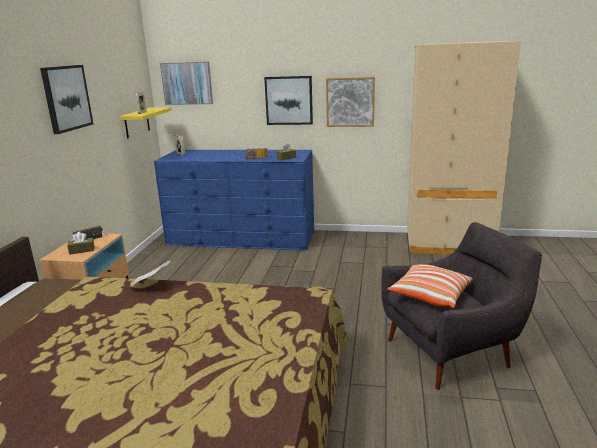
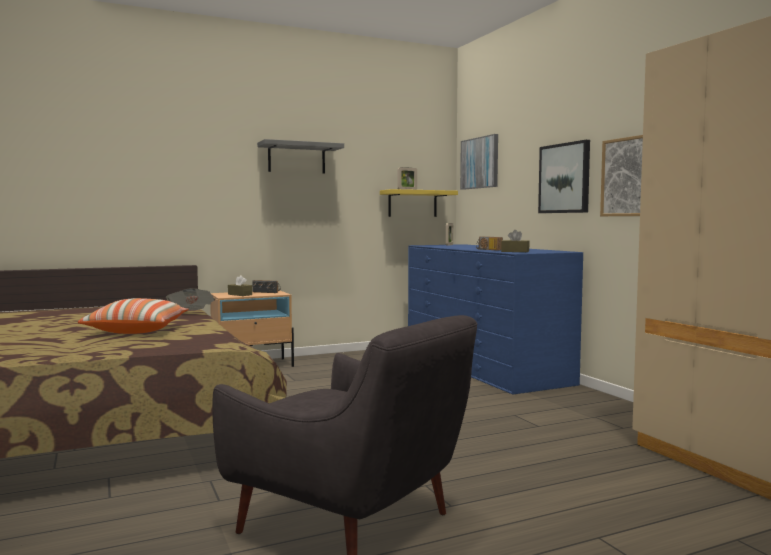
camera: 55 degrees right, 15 degrees down
(66, 98) = (296, 158): picture -> grey shelf
(430, 295) = (320, 399): pillow -> pillow (137, 330)

